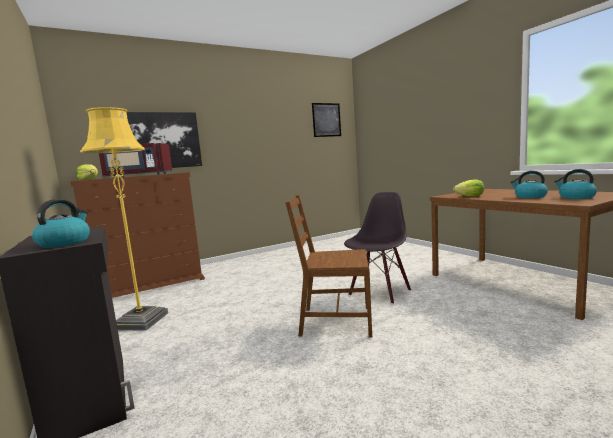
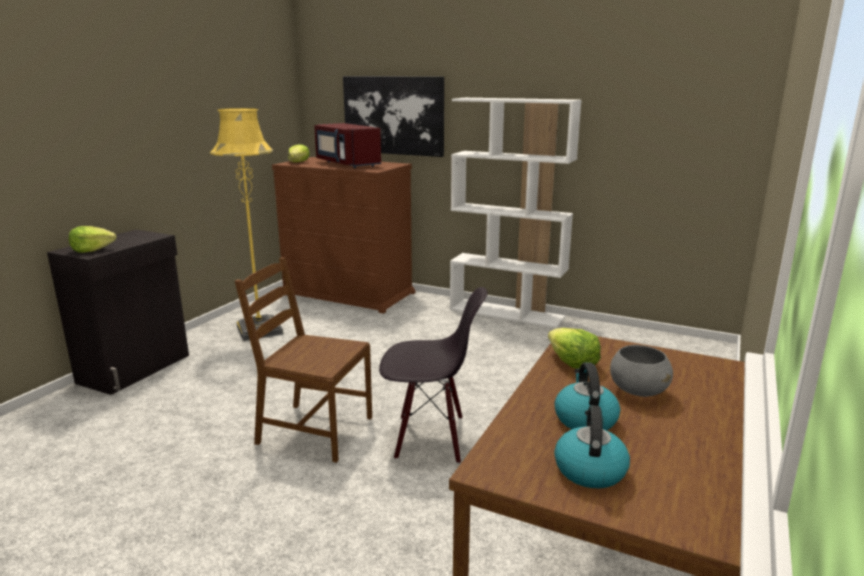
camera: 55 degrees right, 10 degrees up
(65, 243) = (92, 250): kettle -> lettuce
(266, 254) = (507, 313): none -> white bookcase
(326, 120) = (695, 91): picture -> none
(335, 321) = (313, 431): brown chair -> brown chair turned 45 degrees counterclockwise
(503, 193) = (638, 391): none -> grey bowl

